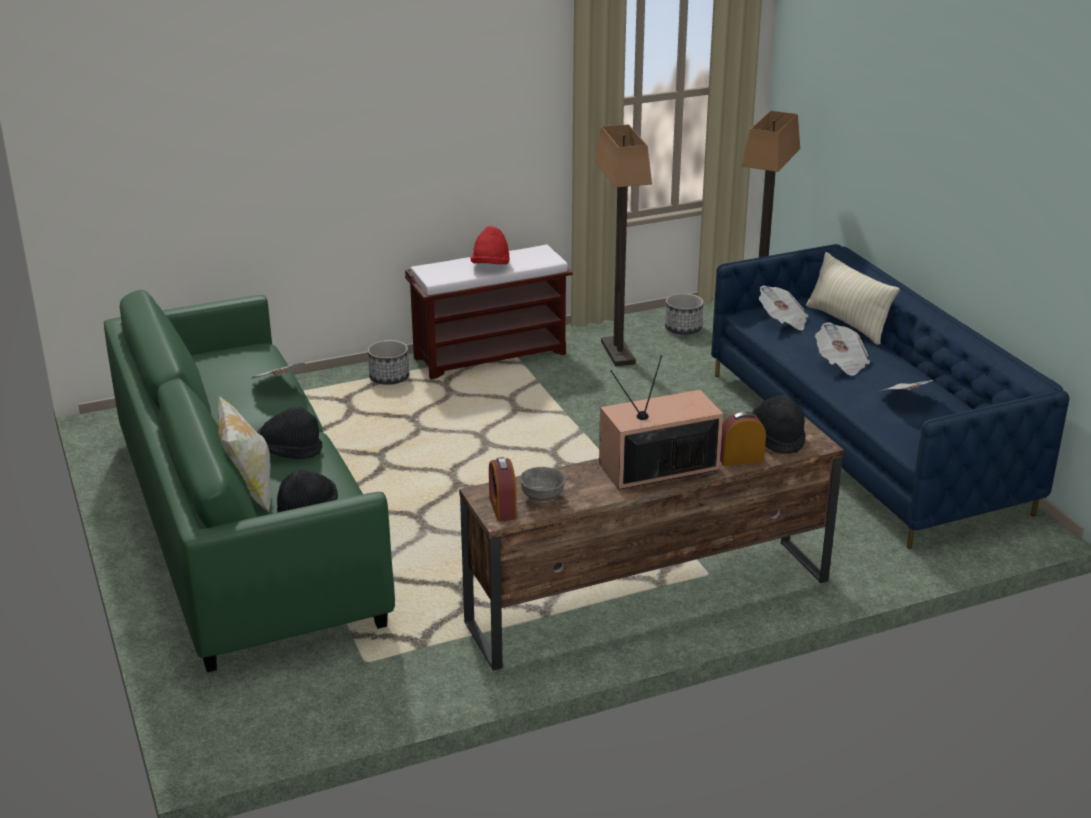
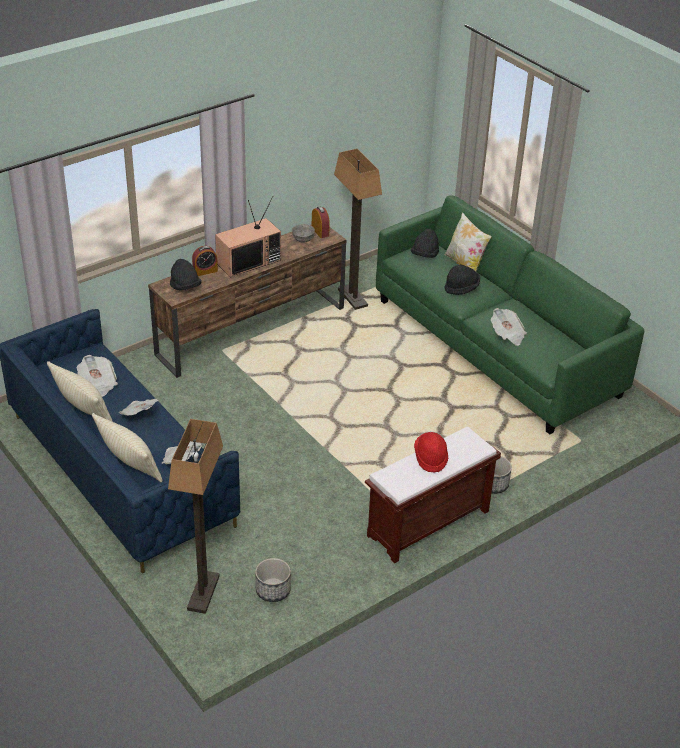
camera: 165 degrees right, 10 degrees up
(618, 353) = (322, 544): floor lamp -> floor lamp (352, 298)
(920, 374) = (83, 410): none -> beige pillow

